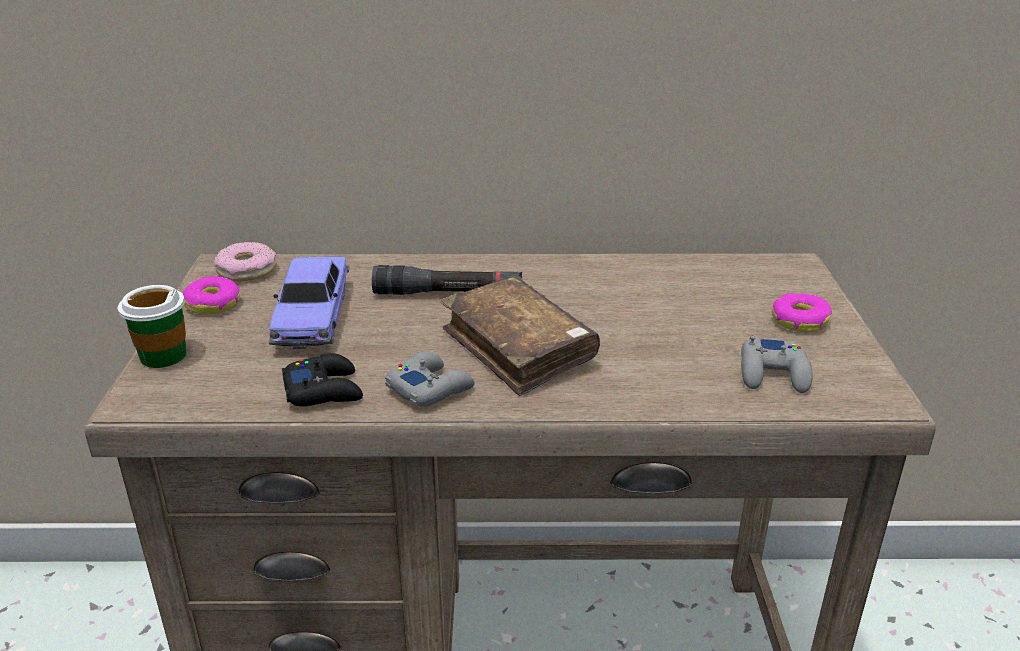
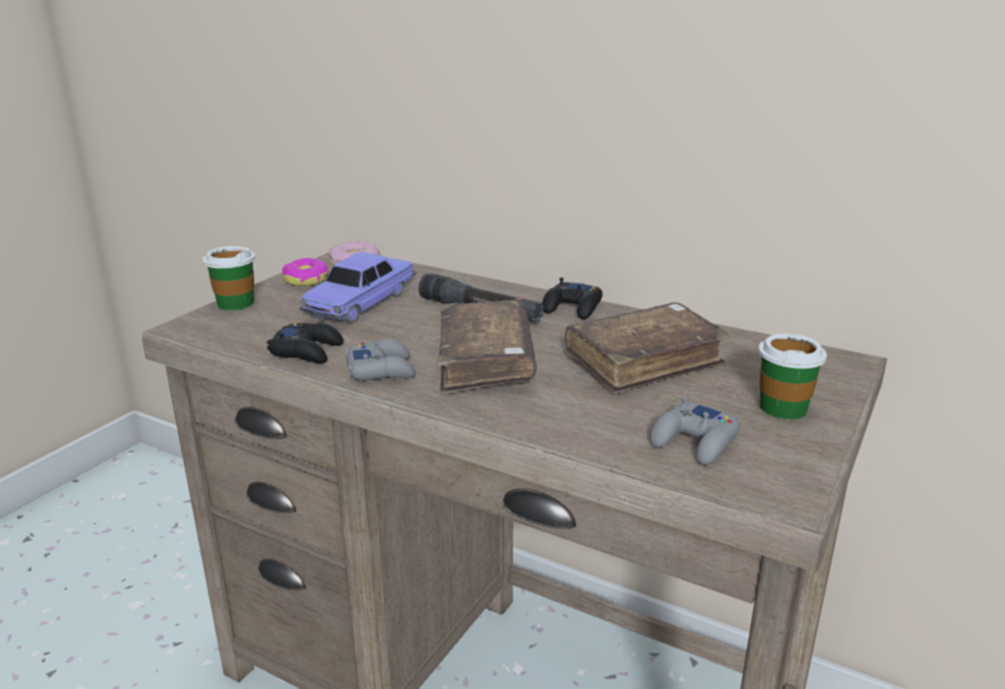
camera: 30 degrees right, 5 degrees down
(531, 268) = (573, 308): none -> black game controller
(652, 308) = (644, 362): none -> brown book
(799, 321) = (783, 407): donut -> cup

